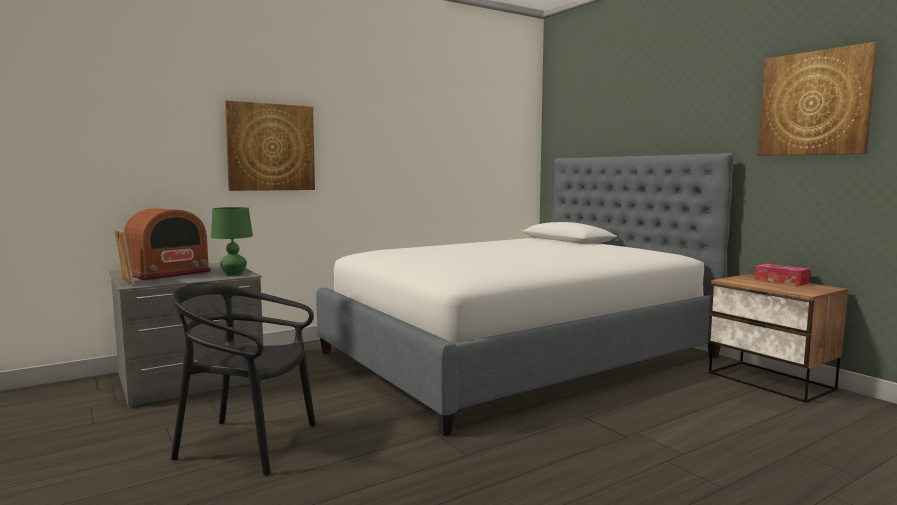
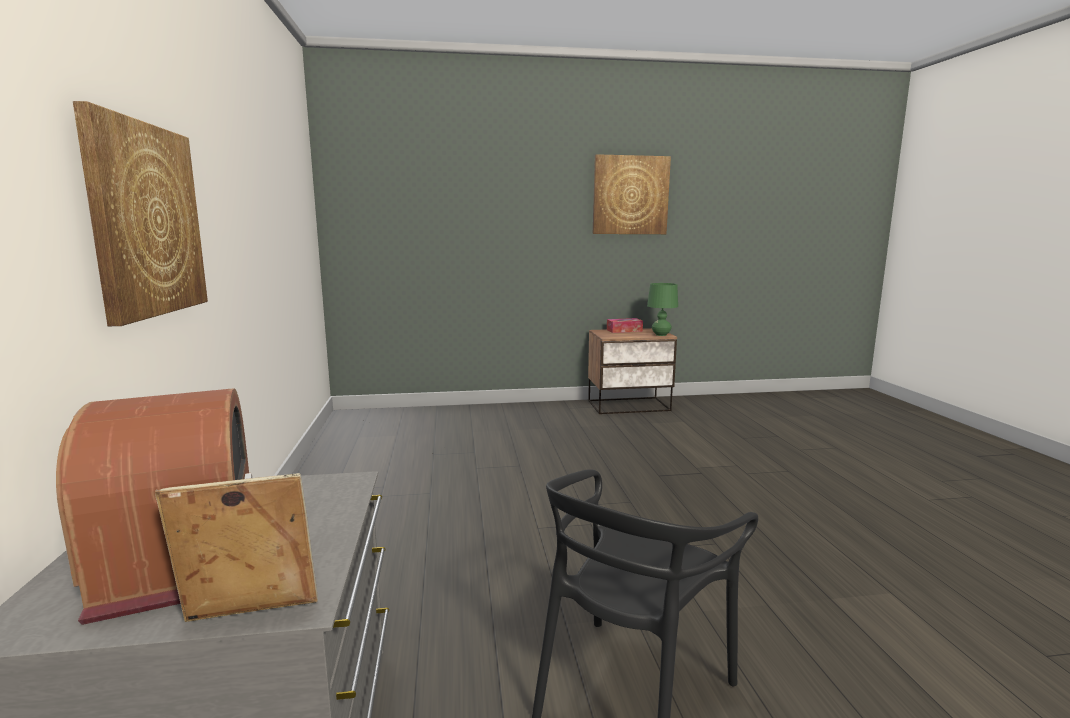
camera: 65 degrees left, 5 degrees up
(233, 273) = (321, 490): green table lamp -> green table lamp (661, 335)
(517, 354) = (480, 459): bed -> none

